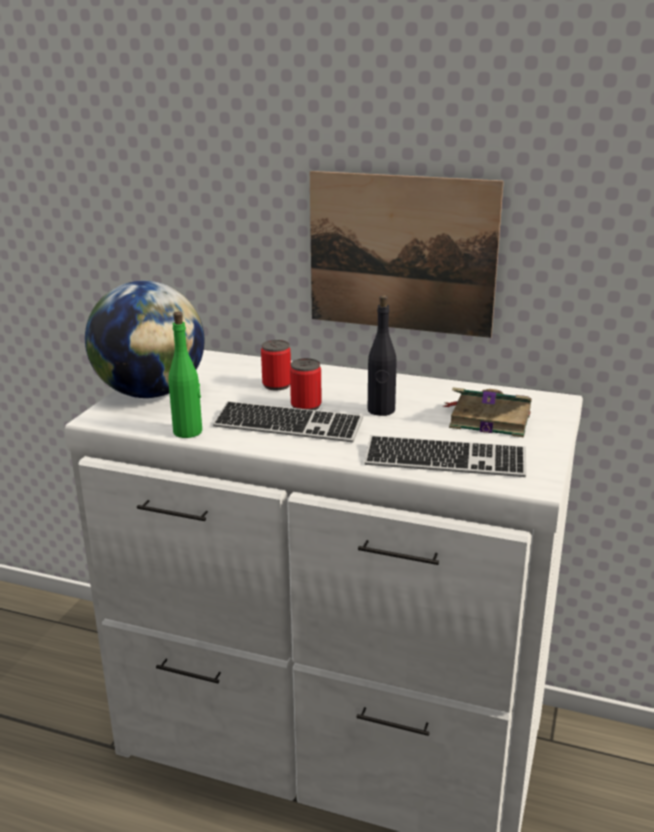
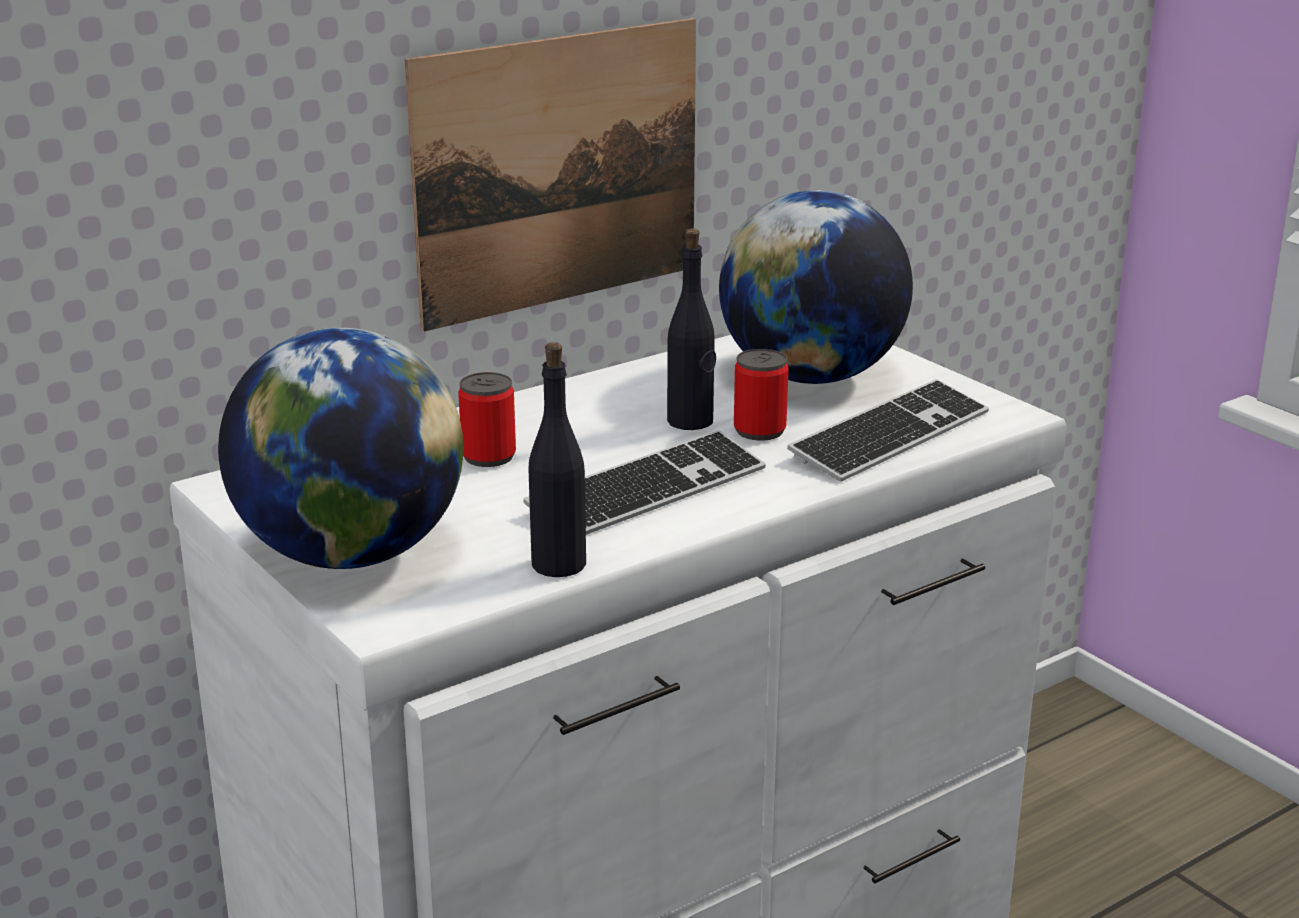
camera: 55 degrees left, 0 degrees up
(188, 432) = (559, 564): green bottle -> black bottle
(306, 406) = (599, 460): can -> can (759, 431)
(488, 419) = (811, 376): book -> globe

